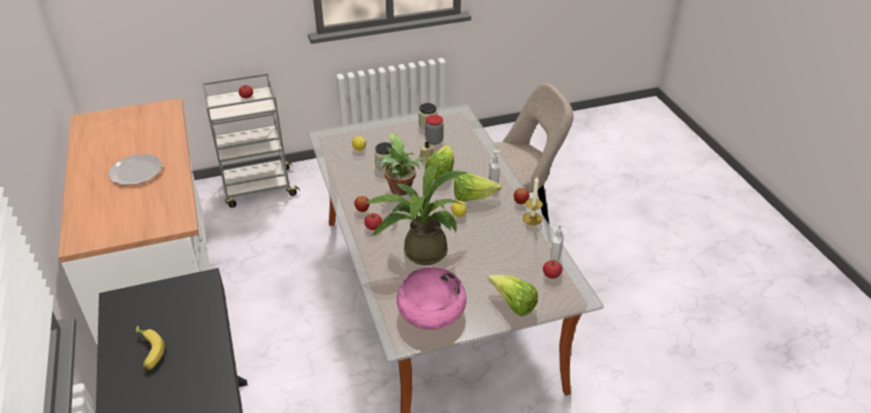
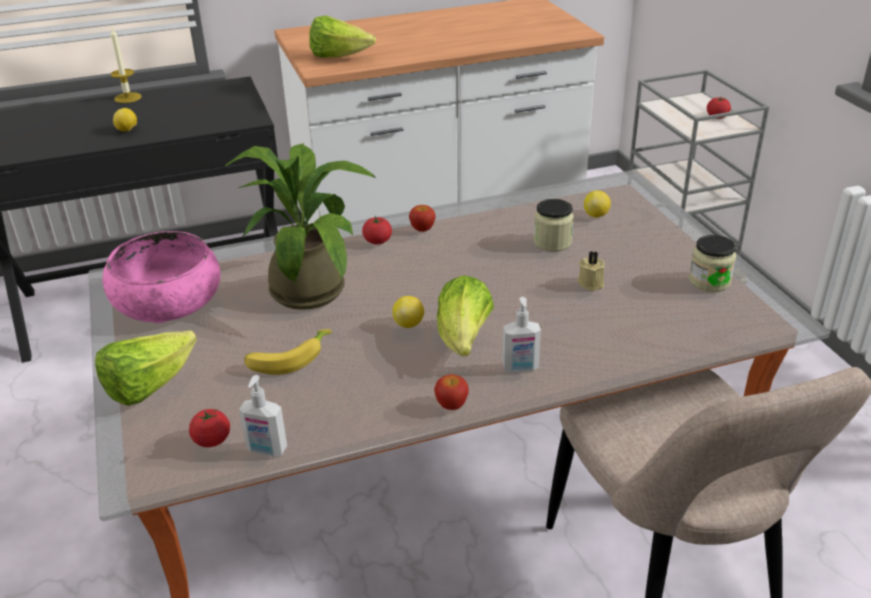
camera: 90 degrees right, 5 degrees down
(136, 172) = (423, 37): plate -> none
(147, 352) = (149, 108): banana -> banana (288, 358)
(196, 356) = (127, 130): none -> lemon
(401, 191) = (475, 261): potted plant -> none
(434, 141) = (651, 290): jar -> none
(441, 172) = (543, 301): lettuce -> lettuce (339, 57)
(532, 218) = (393, 420): candle -> candle (128, 98)

